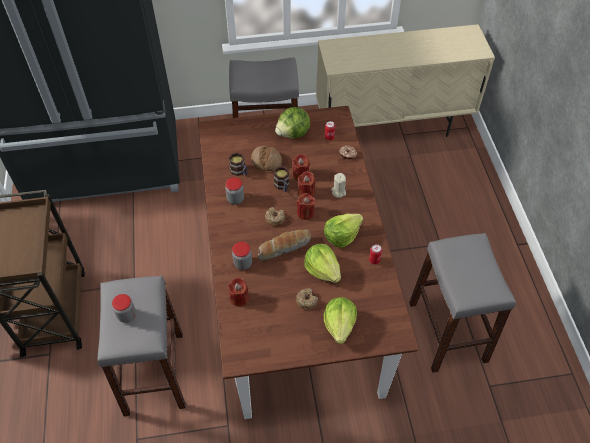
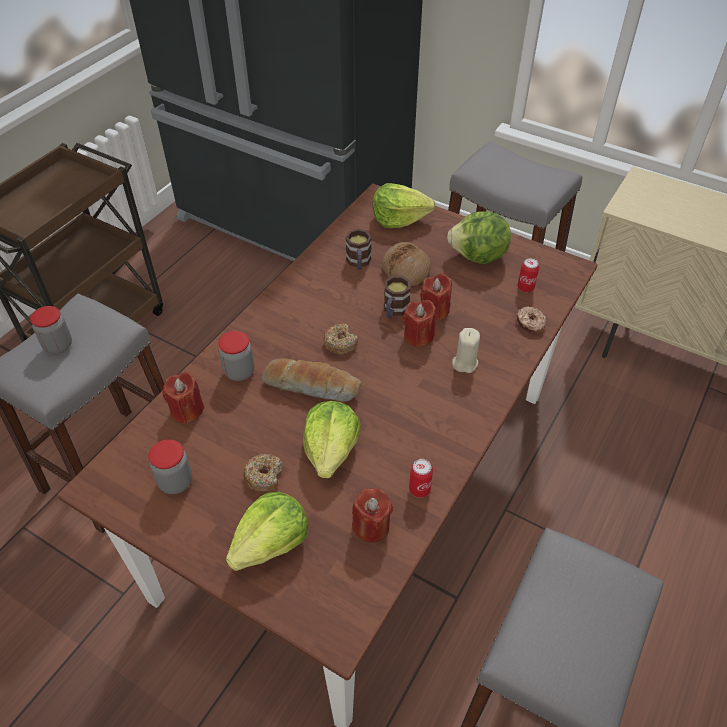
camera: 40 degrees right, 5 degrees down
(235, 199) = (317, 291): jar -> jar (175, 482)
(305, 213) = (388, 361): red candle -> red candle (371, 526)
(341, 235) = (407, 423): lettuce -> lettuce (399, 219)

